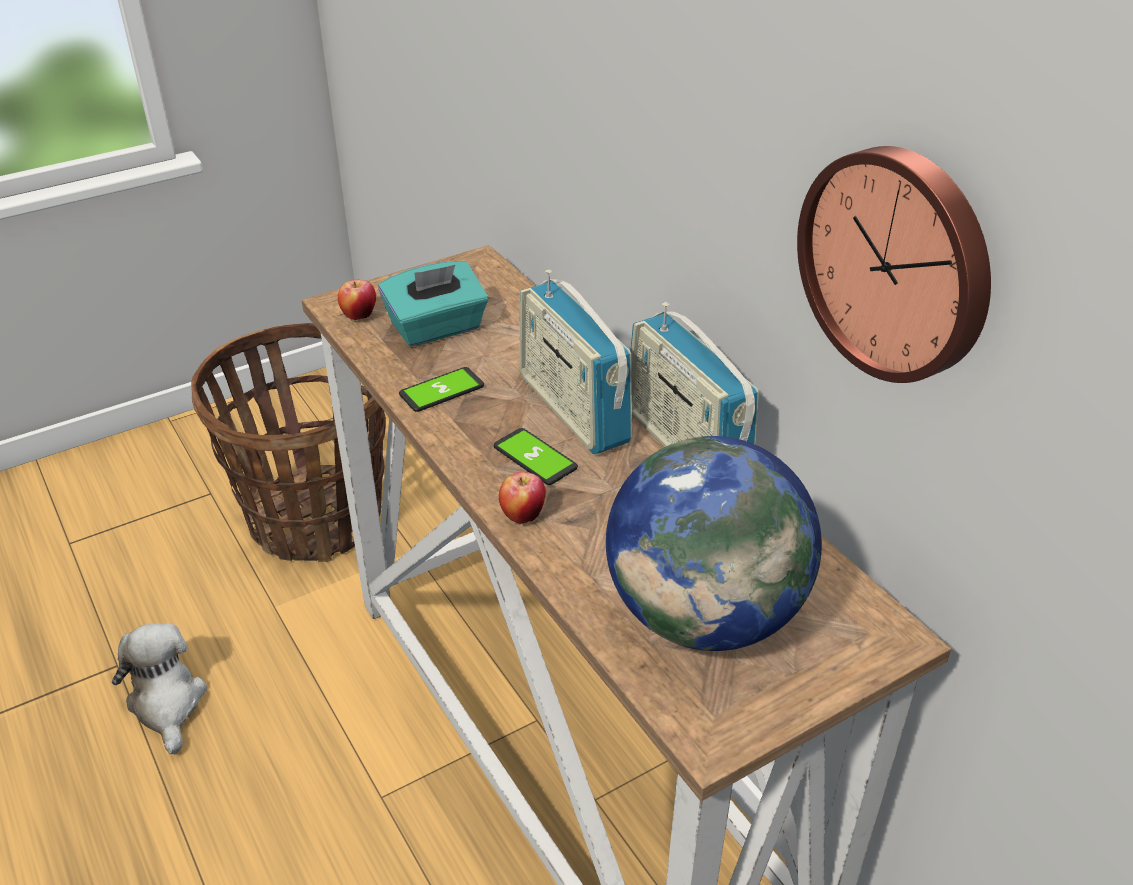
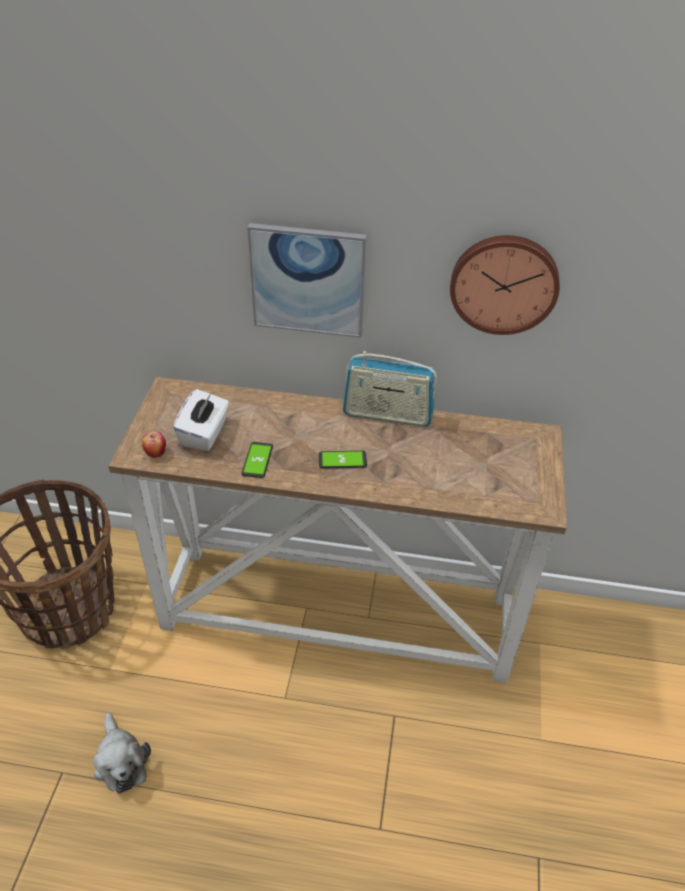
camera: 50 degrees left, 5 degrees up
(167, 703) = (121, 761): plush toy -> plush toy turned 135 degrees counterclockwise
(437, 328) = (204, 434): turquoise tissue box -> white tissue box
(523, 515) = (375, 486): apple -> none
(573, 410) = (324, 429): radio -> none
(645, 147) = (308, 280): none -> picture
(705, 615) = (487, 472): globe -> none

